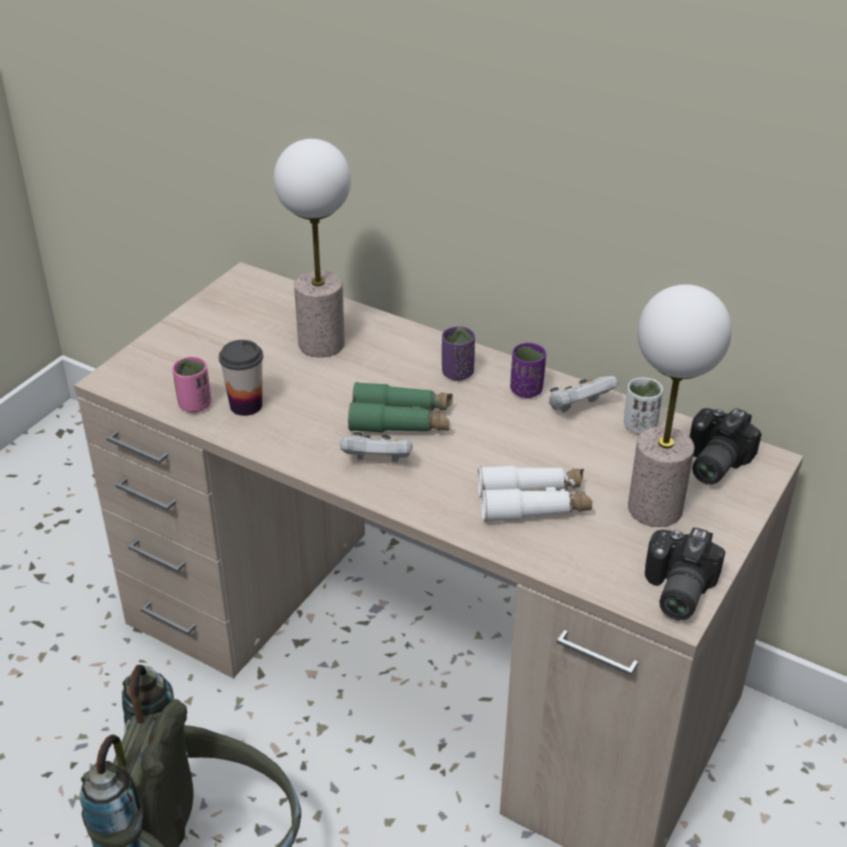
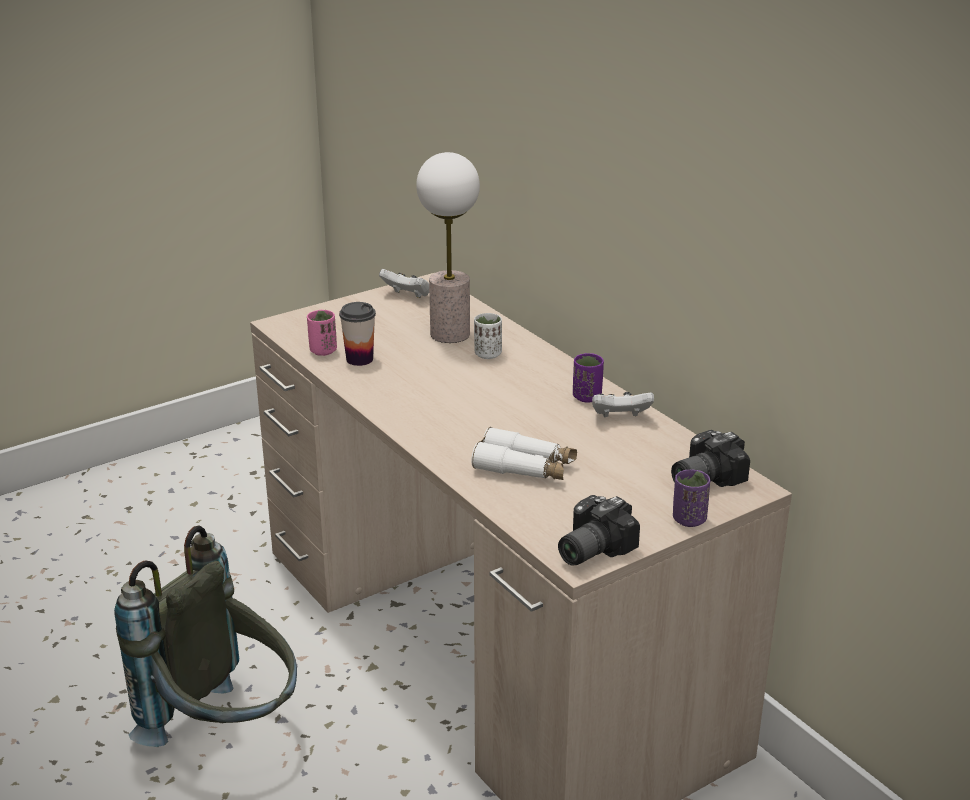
camera: 25 degrees right, 10 degrees down
(377, 462) = (426, 414): white game controller -> white game controller (407, 296)
(401, 420) = (468, 393): green binoculars -> none
(457, 373) = (540, 374): purple cup -> purple cup (689, 519)
(639, 426) = (661, 440): white cup -> white cup (488, 354)
(654, 508) = (622, 494): table lamp -> none

